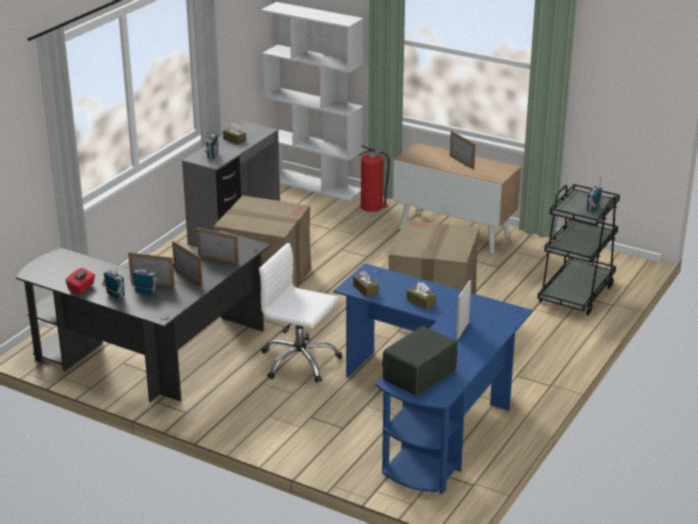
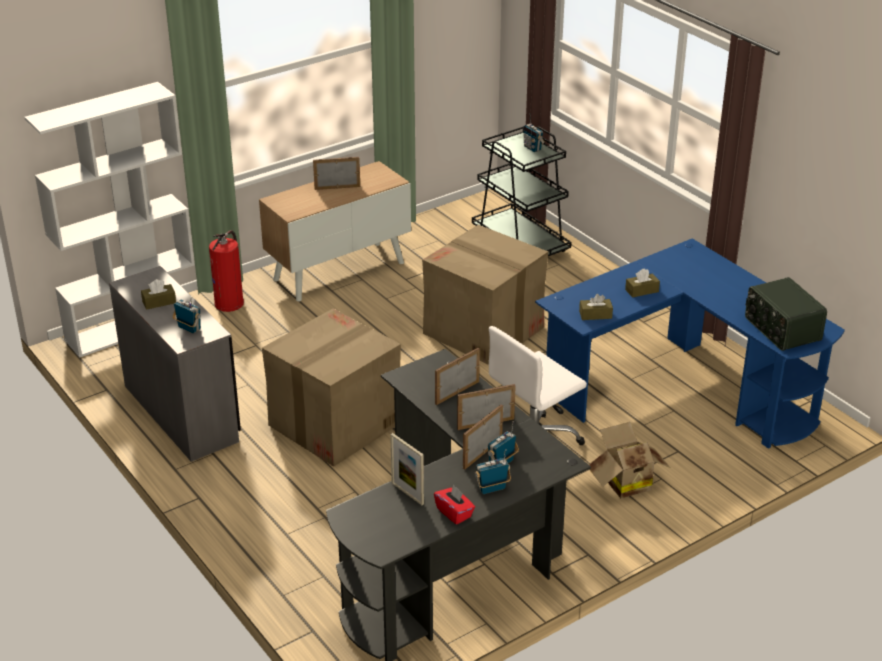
camera: 65 degrees left, 5 degrees up
(282, 411) = (624, 483): none -> cardboard box
(462, 330) = (709, 283): picture frame -> picture frame (407, 493)

